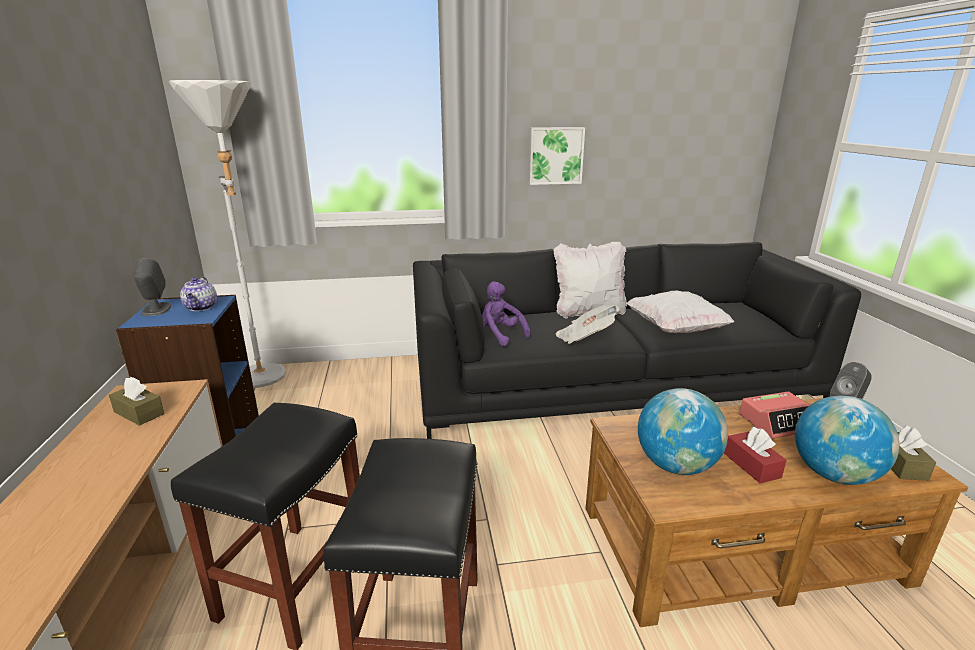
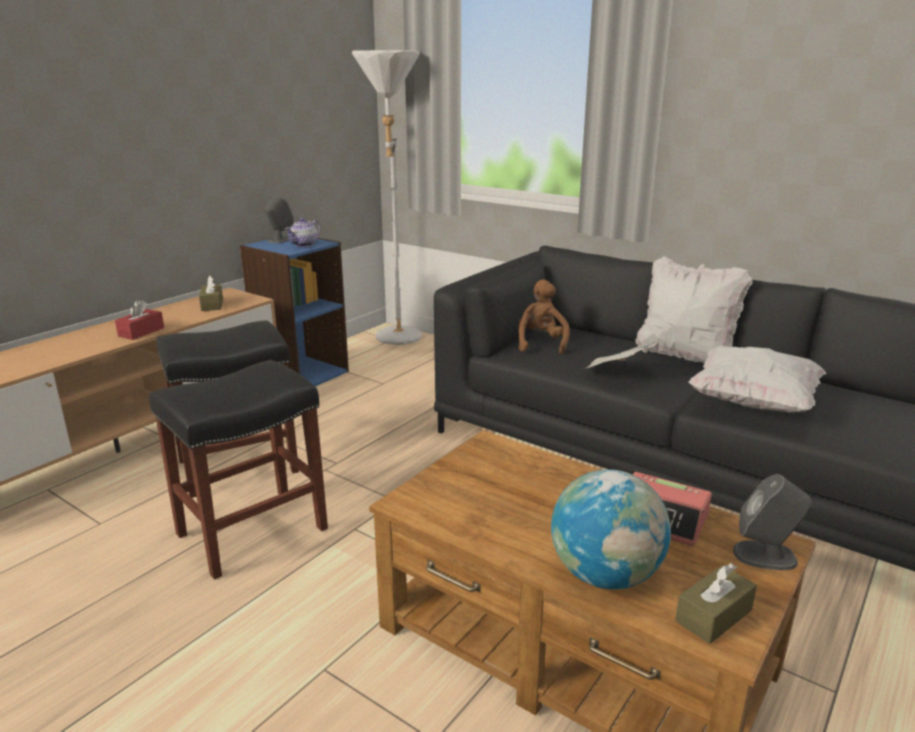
camera: 45 degrees right, 0 degrees up
(499, 335) = (539, 343): purple plush toy -> brown plush toy
(555, 155) = (733, 145): picture -> none
(676, 465) = (470, 488): globe -> none
(751, 465) = (538, 525): red tissue box -> red tissue box (141, 332)

